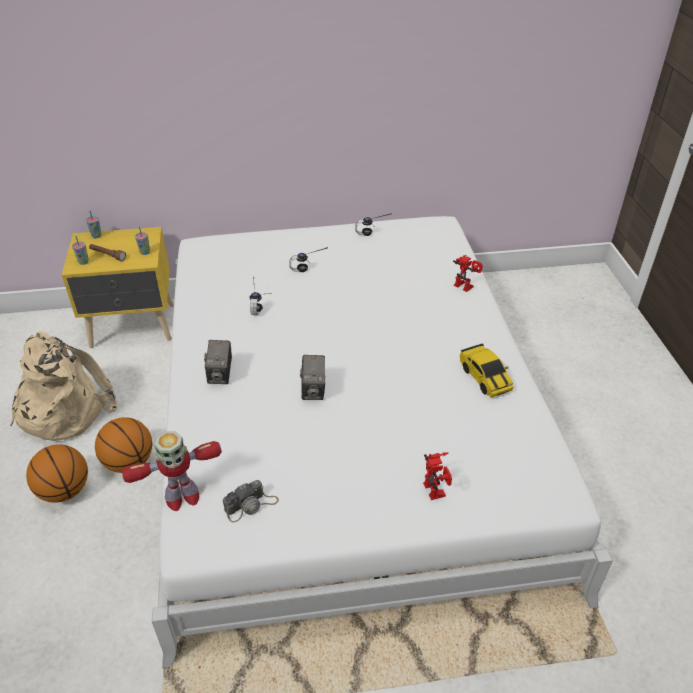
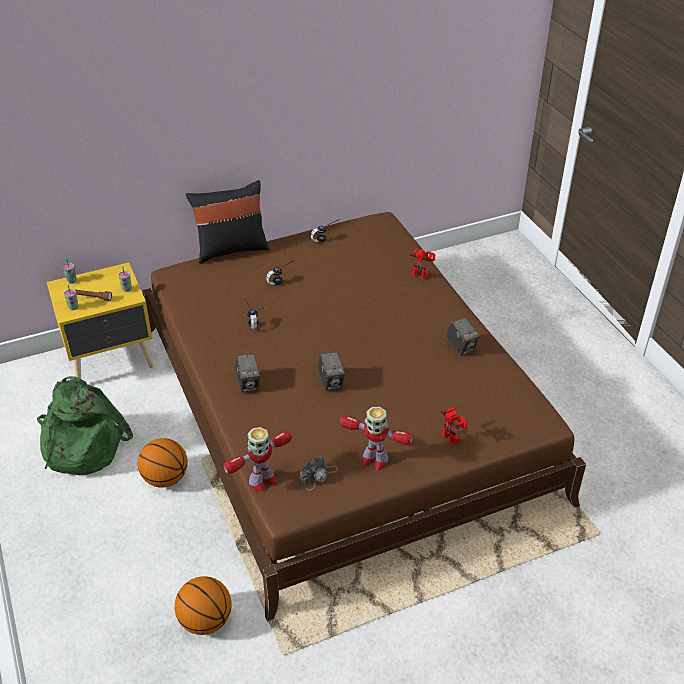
camera: 15 degrees left, 0 degrees up
(64, 408) = (81, 445): beige backpack -> green backpack
(65, 490) = (119, 512): basketball -> basketball (205, 620)
(270, 229) = (231, 249): none -> black pillow
(326, 499) = (374, 460): none -> toy robot
(346, 423) = (342, 410): white bed -> brown bed
(484, 378) = (461, 347): toy car -> camera

